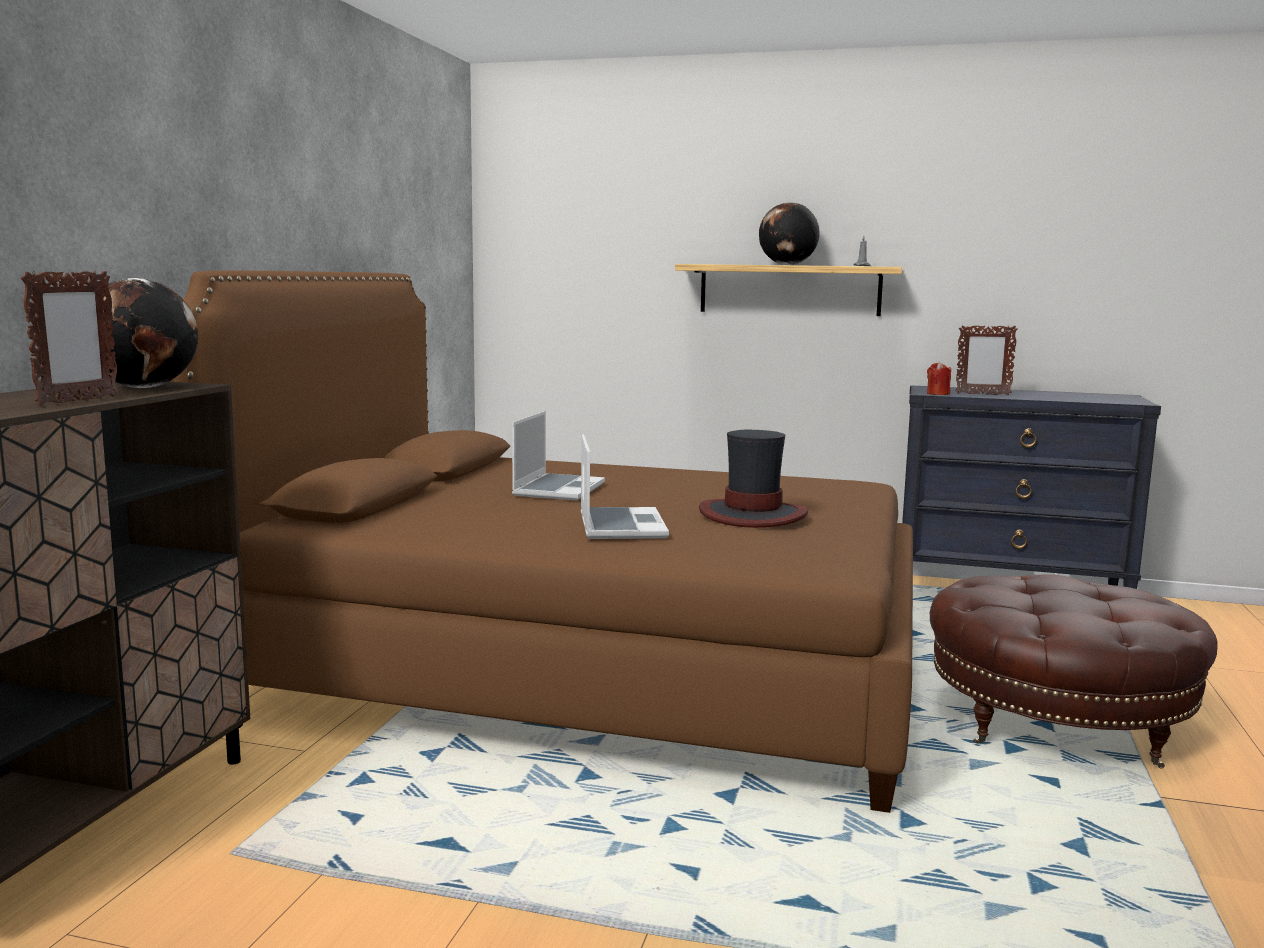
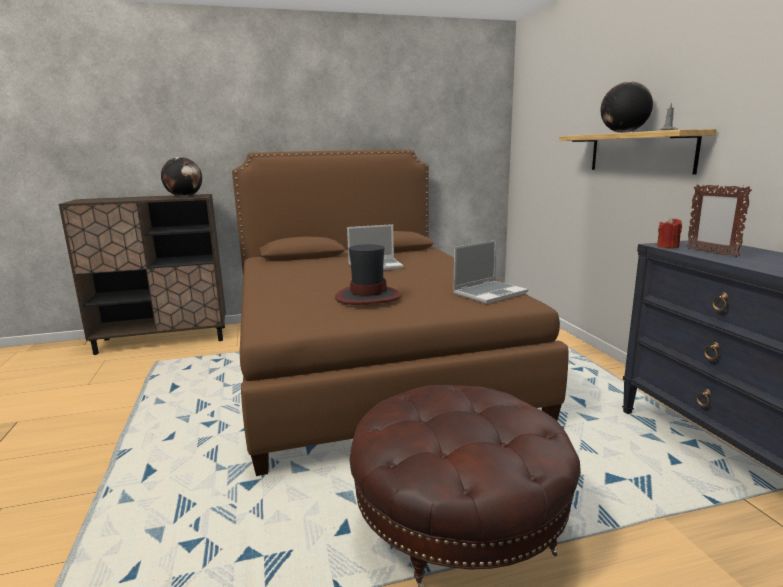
camera: 60 degrees right, 5 degrees up
(77, 401) = (140, 199): picture frame -> none
(620, 526) = (311, 285): laptop -> laptop (490, 293)

